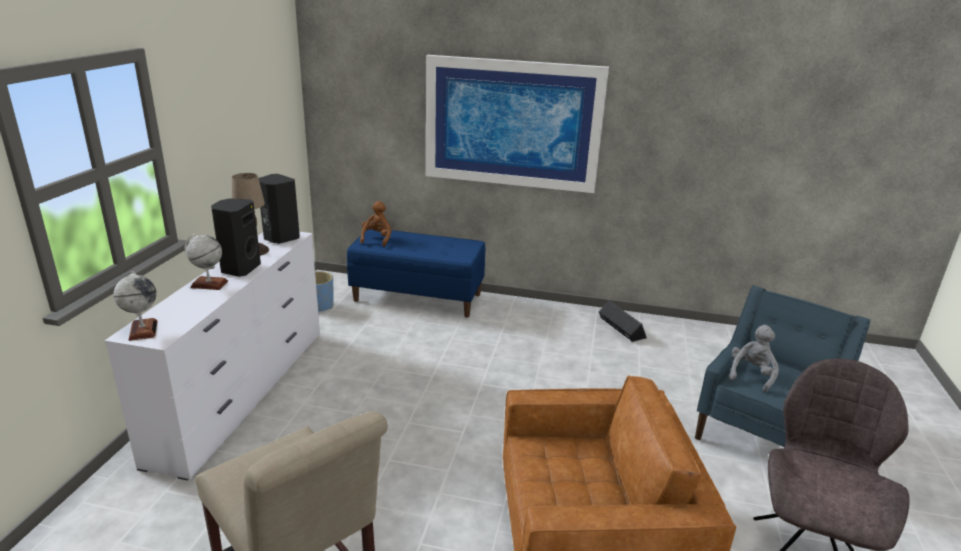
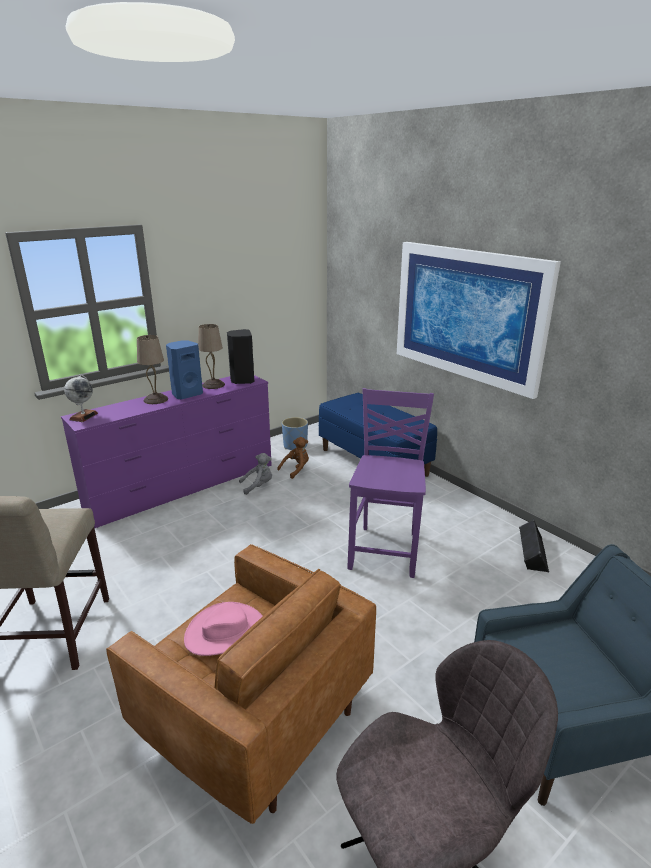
camera: 40 degrees right, 0 degrees up
(209, 284) = (156, 399): globe -> beige table lamp
(239, 269) = (186, 394): black speaker -> blue speaker
(244, 391) = (183, 487): white dresser -> purple dresser
(377, 239) = (350, 402): brown plush toy -> brown plush toy (296, 469)
(522, 369) = (386, 550): none -> purple chair
(564, 475) = (225, 632): none -> pink hat
(751, 375) = (540, 644): grey plush toy -> grey plush toy (258, 486)

